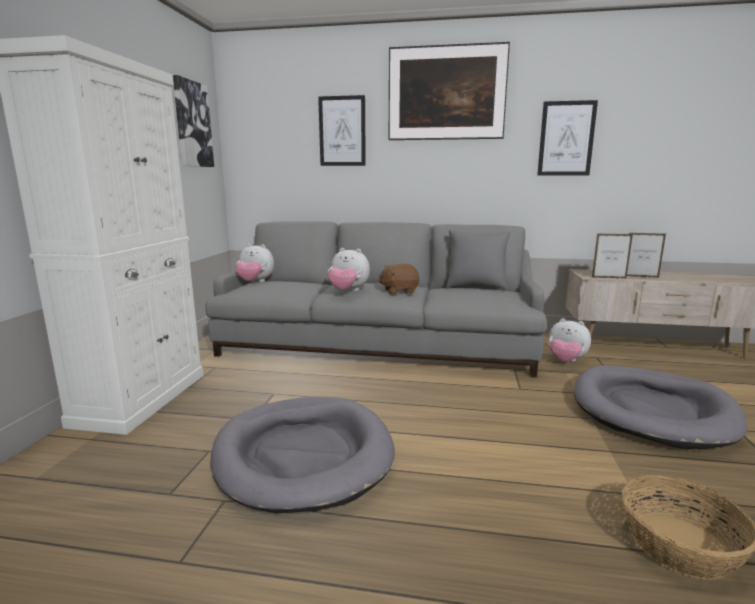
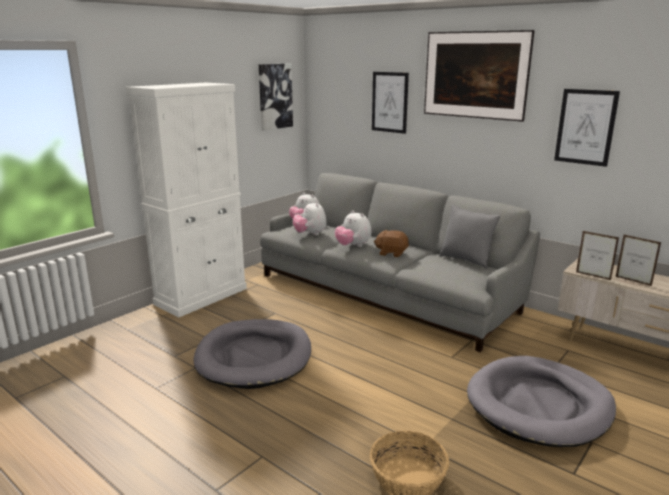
camera: 30 degrees right, 5 degrees up
(566, 361) = (531, 345): plush toy -> plush toy (310, 234)

